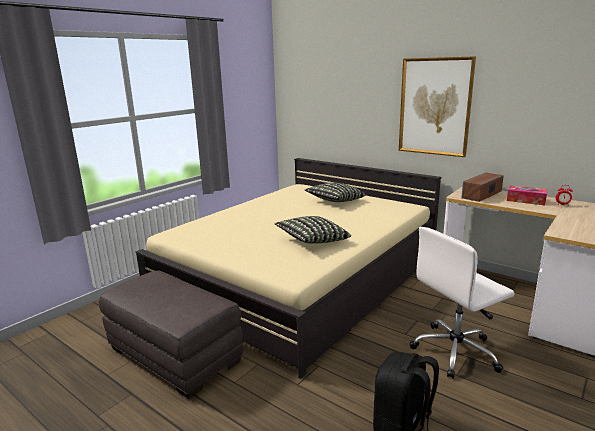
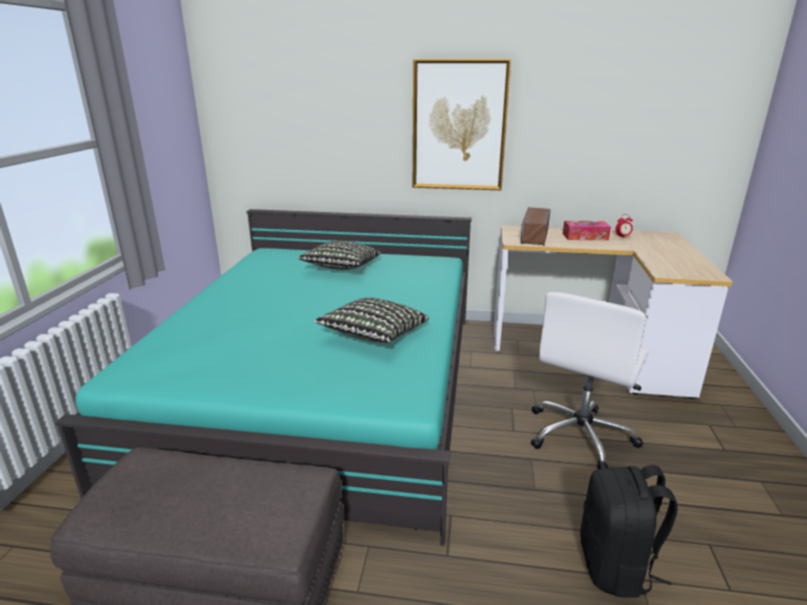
camera: 30 degrees left, 5 degrees up
(300, 277) = (324, 387): beige bed -> turquoise bed

